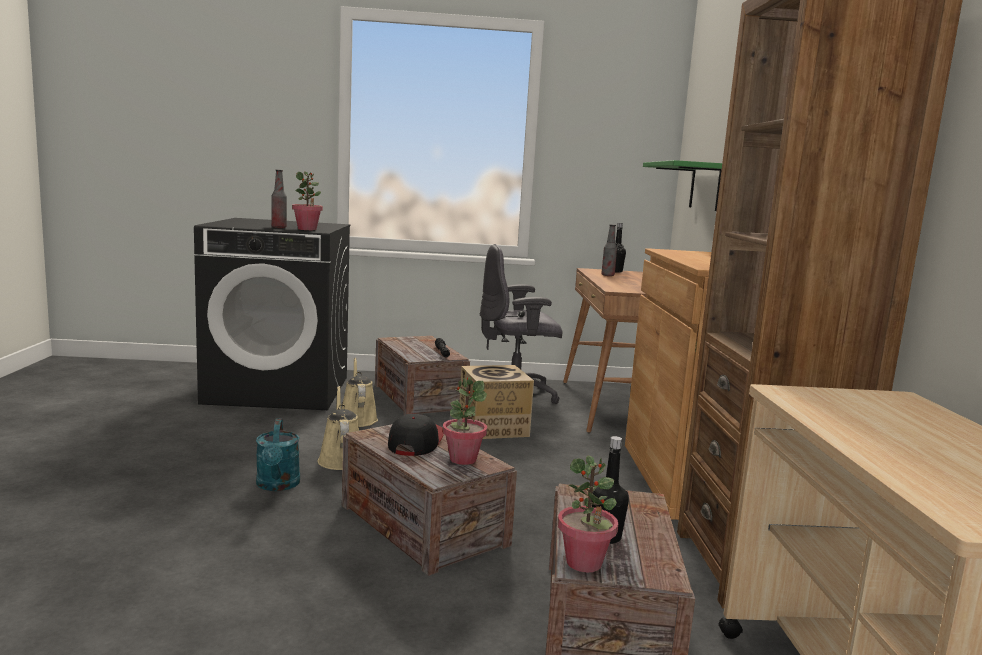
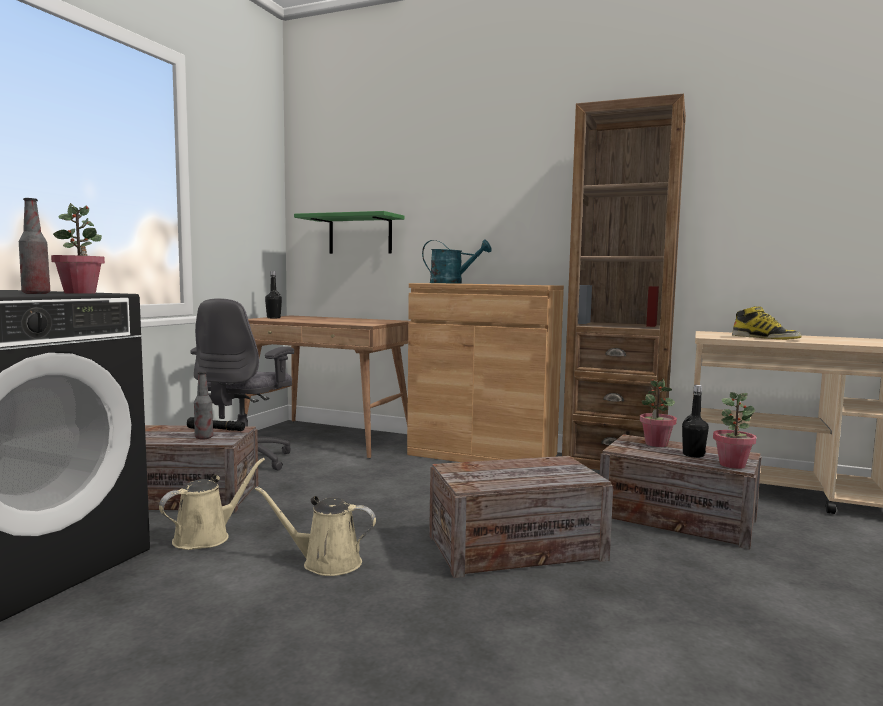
camera: 65 degrees left, 5 degrees down
(278, 485) = (374, 608): turquoise watering can -> turquoise watering can (452, 283)
(357, 419) = (206, 537): beige watering can -> beige watering can turned 120 degrees clockwise
(415, 441) = (497, 473): cap -> none
(462, 459) = (547, 465): potted plant -> potted plant (656, 444)
(493, 428) = (318, 484): cardboard box -> none
(607, 275) = (293, 320): bottle -> bottle (204, 438)
(853, 422) = (765, 338): none -> boot

